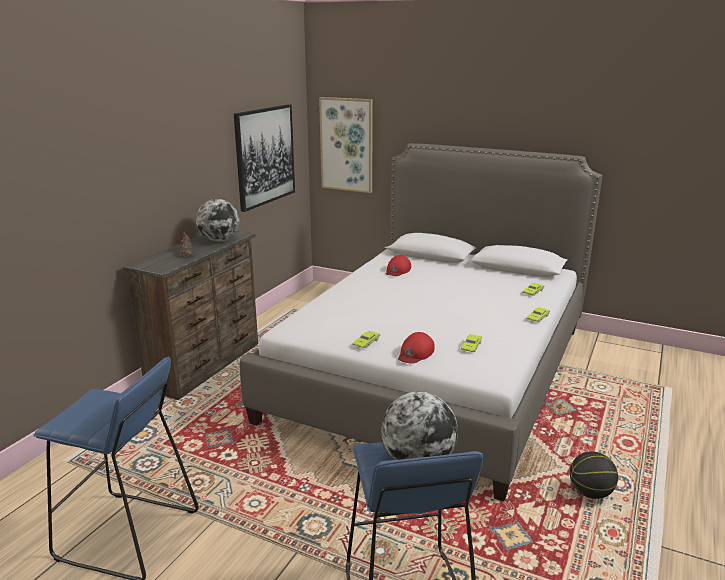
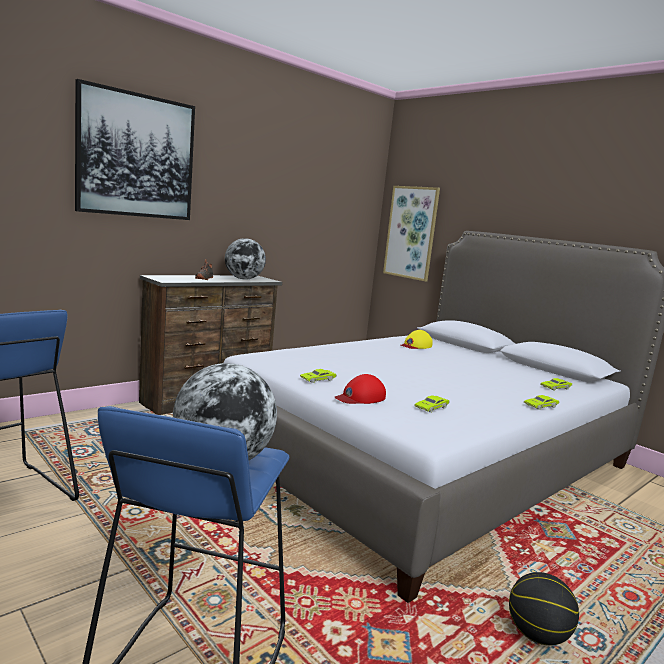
camera: 20 degrees right, 10 degrees down
(265, 156) = (324, 226): picture -> picture (136, 156)
(397, 270) = (415, 345): red cap -> yellow cap

